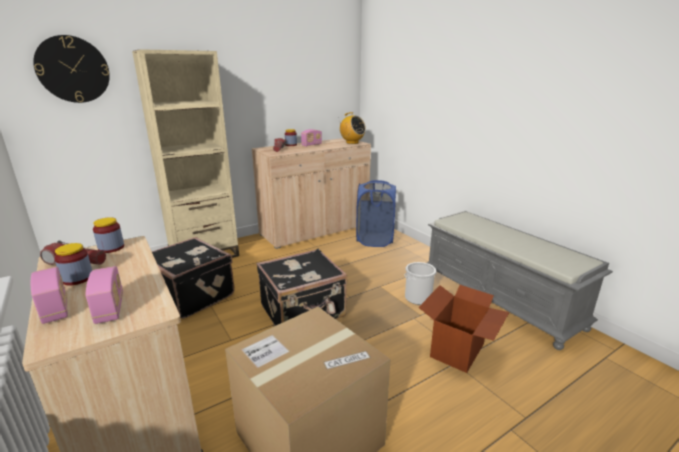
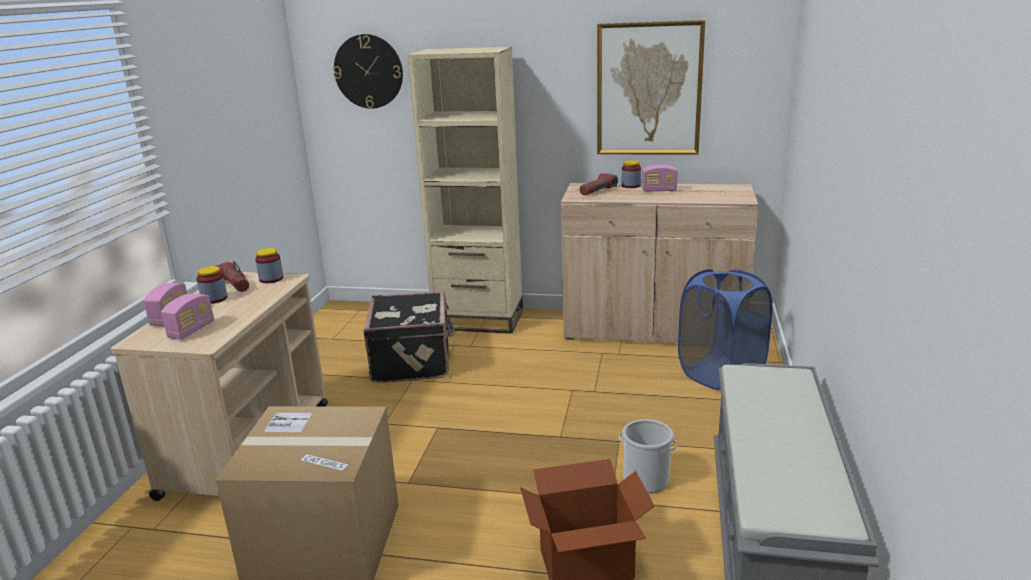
camera: 45 degrees right, 0 degrees up
(291, 84) = (649, 89): none -> picture
(303, 311) = (485, 428): black suitcase -> none
(352, 142) = (731, 196): radio -> none

